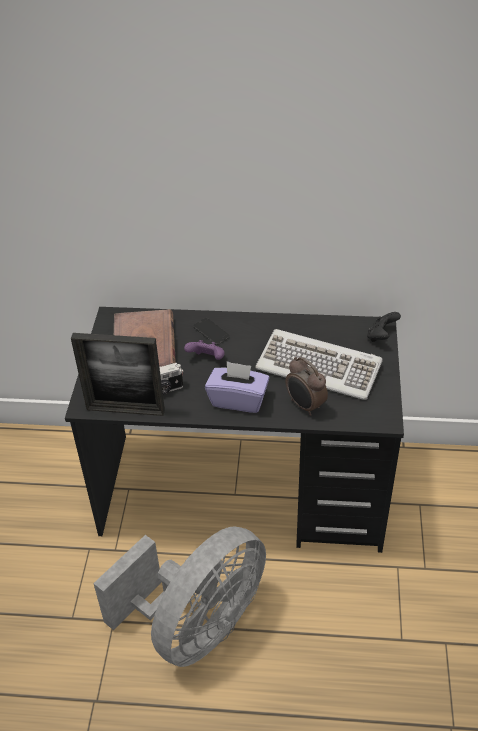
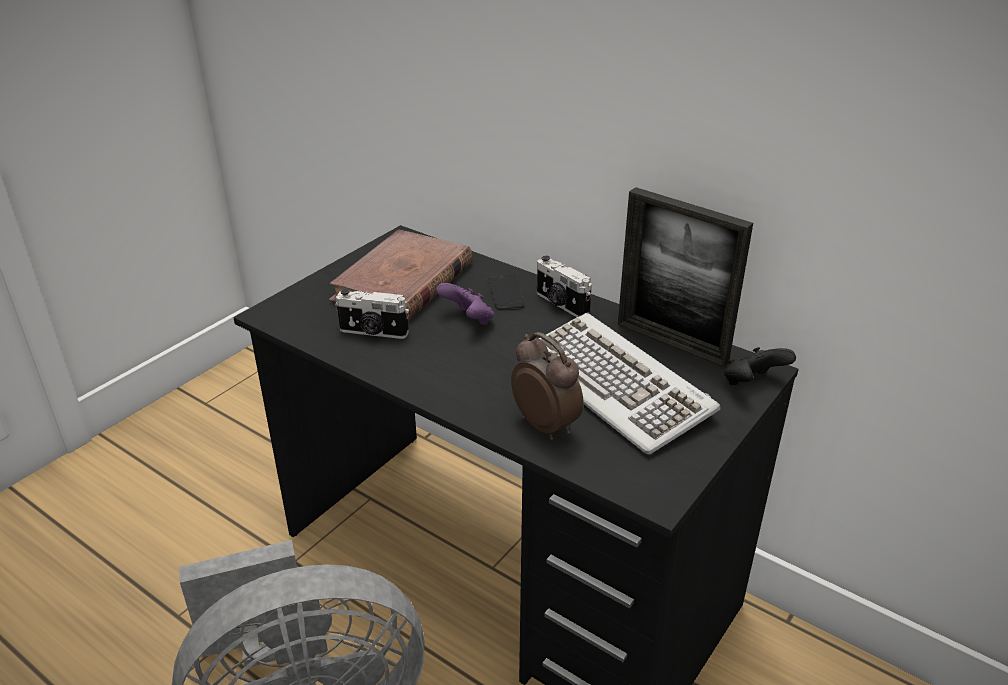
camera: 30 degrees right, 10 degrees down
(125, 410) = (308, 335): picture frame -> picture frame (671, 342)
(238, 399) = (460, 380): purple tissue box -> none
(248, 326) = (560, 304): none -> camera
(305, 406) = (546, 425): alarm clock -> alarm clock turned 150 degrees clockwise

